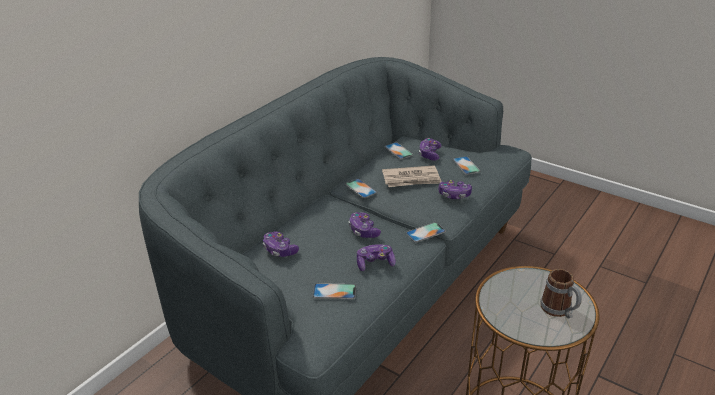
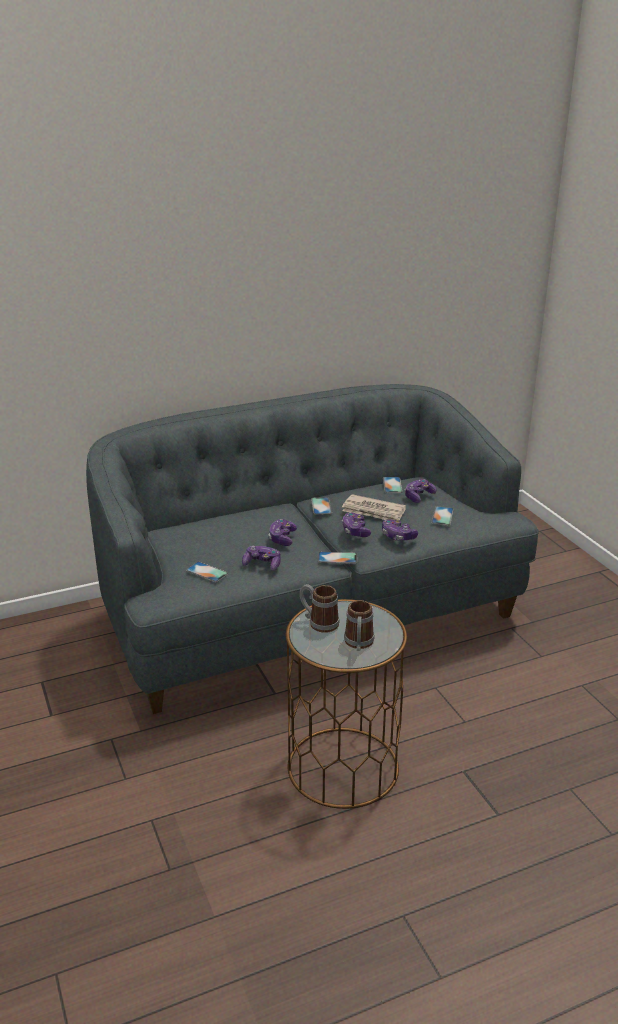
camera: 30 degrees right, 5 degrees down
(279, 250) = (198, 530): game controller -> game controller (355, 531)
(504, 303) = (319, 622): none -> mug

